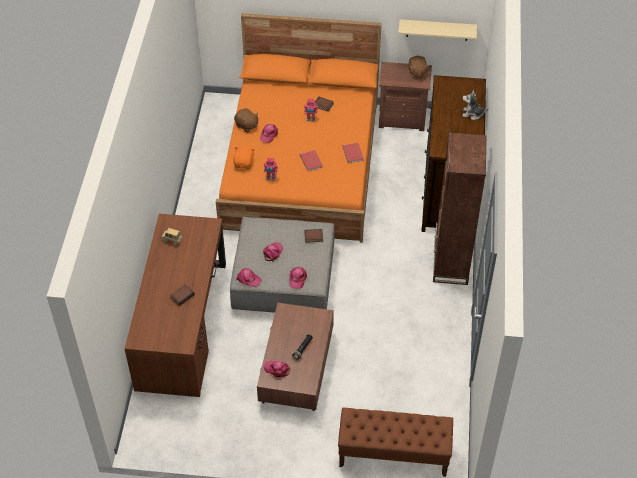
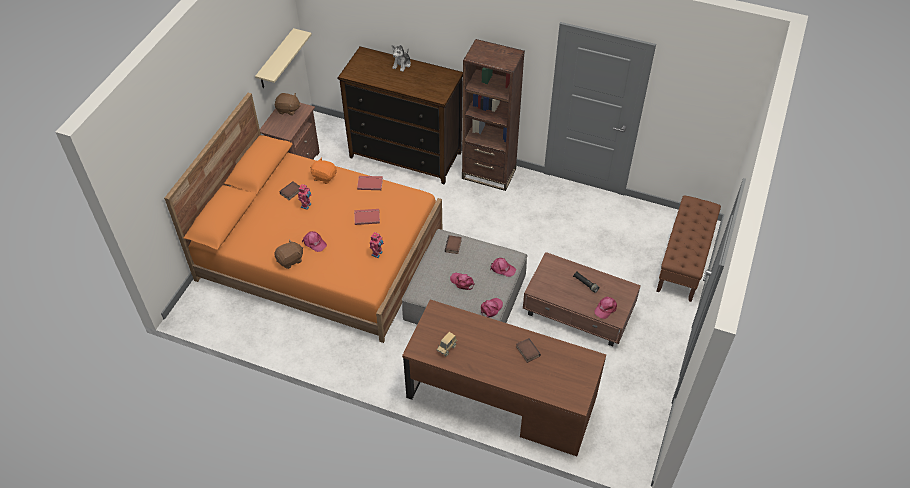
camera: 75 degrees left, 0 degrees up
(244, 163) = (347, 271): orange plush toy -> orange plush toy (324, 177)

